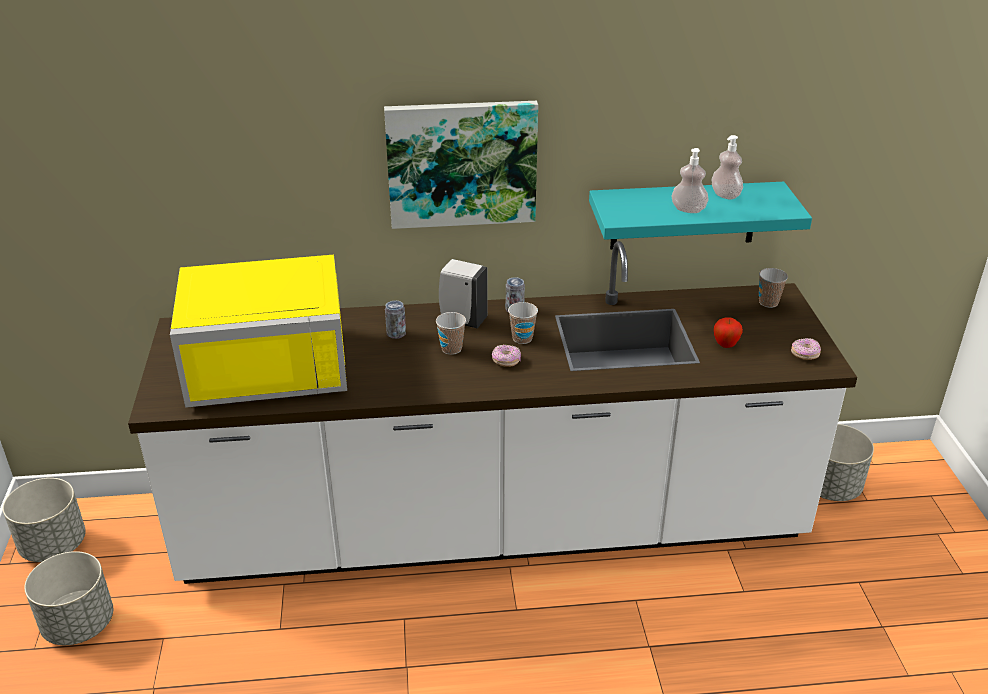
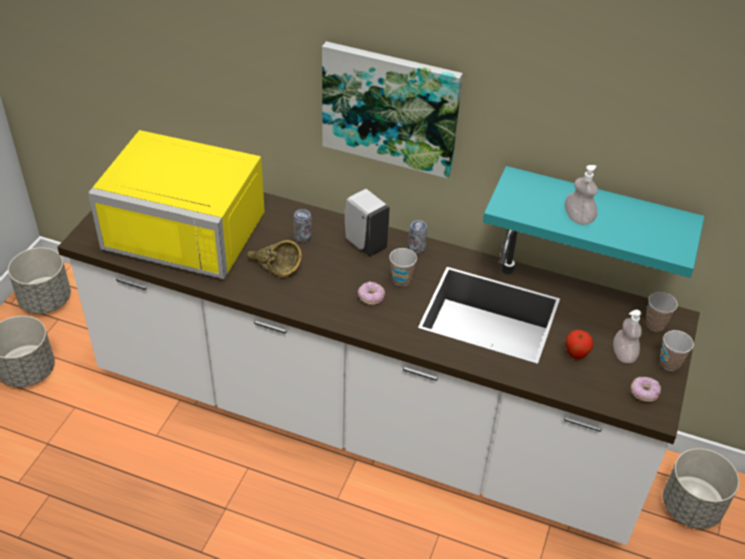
camera: 25 degrees right, 10 degrees up
(388, 367) = (274, 267): none -> brown bowl
(451, 349) = (336, 268): cup -> cup (669, 363)
(725, 195) = (629, 213): soap dispenser -> soap dispenser (623, 355)

